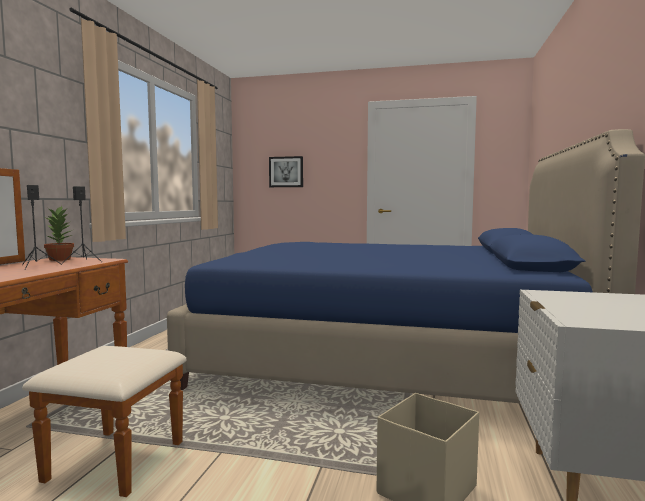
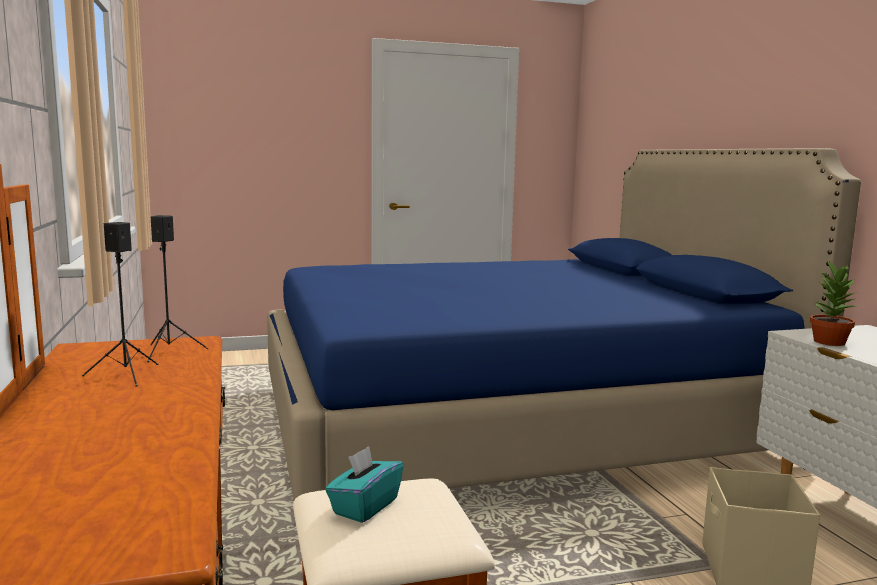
camera: 30 degrees left, 5 degrees up
(60, 259) = (103, 351): potted plant -> potted plant (829, 342)
(105, 354) = (364, 506): none -> turquoise tissue box
(286, 172) = (238, 141): picture -> none

